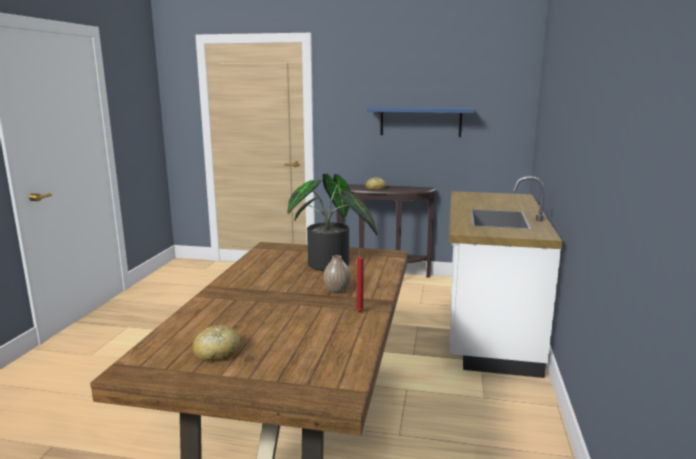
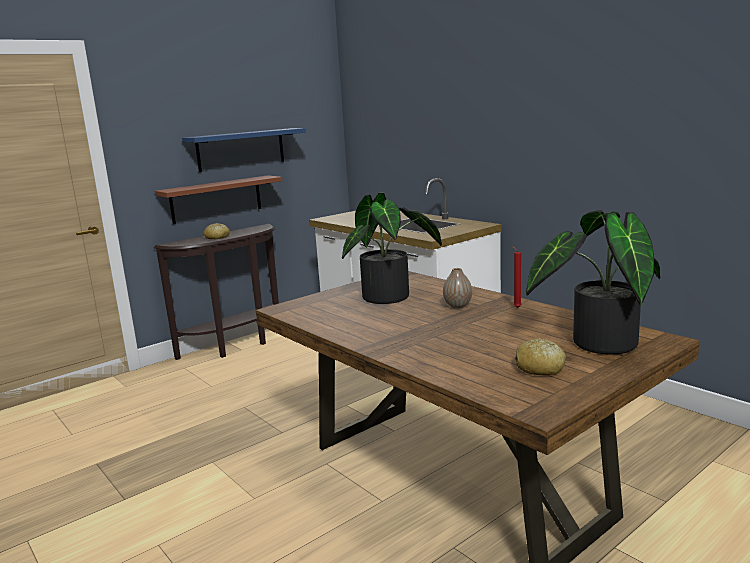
camera: 50 degrees left, 0 degrees up
(300, 363) = (596, 342): none -> potted plant
(392, 158) = (216, 199): none -> brown shelf

